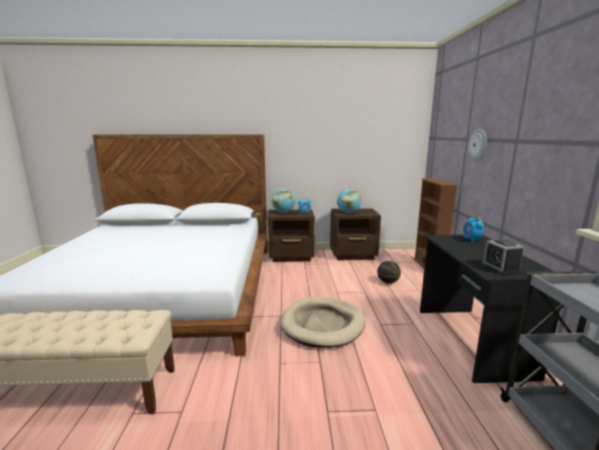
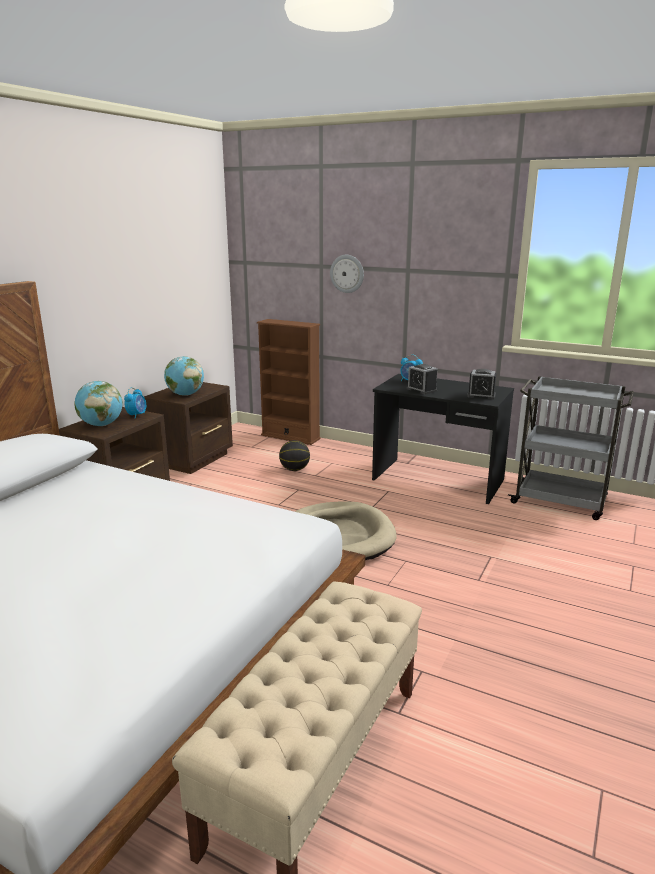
camera: 60 degrees left, 5 degrees up
(458, 247) = (421, 390): none -> alarm clock

